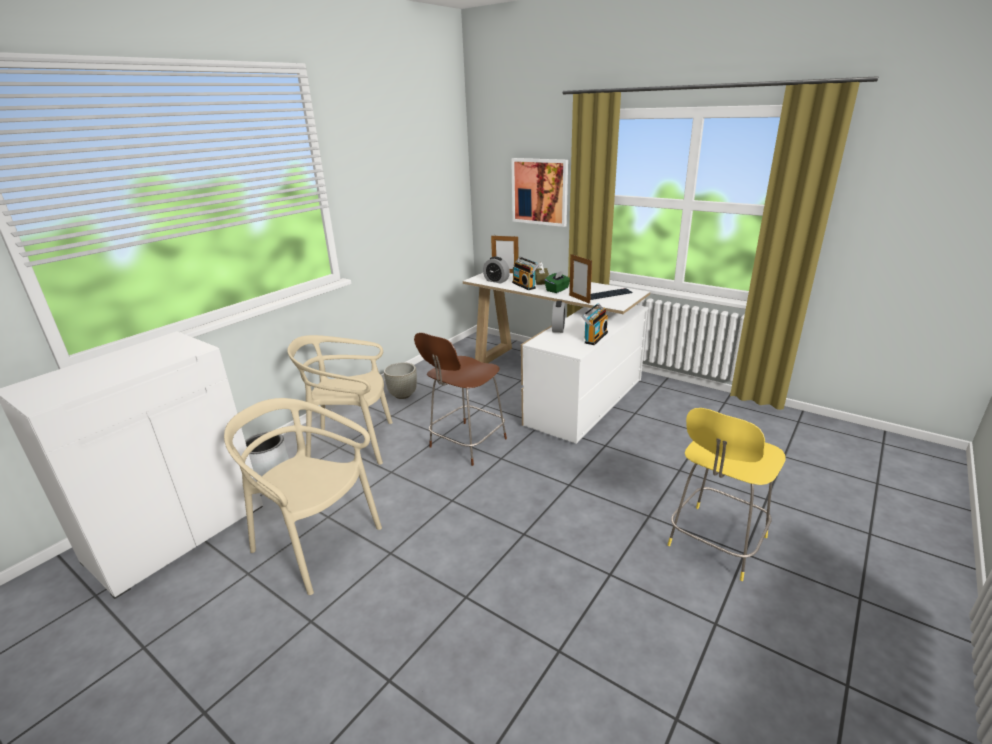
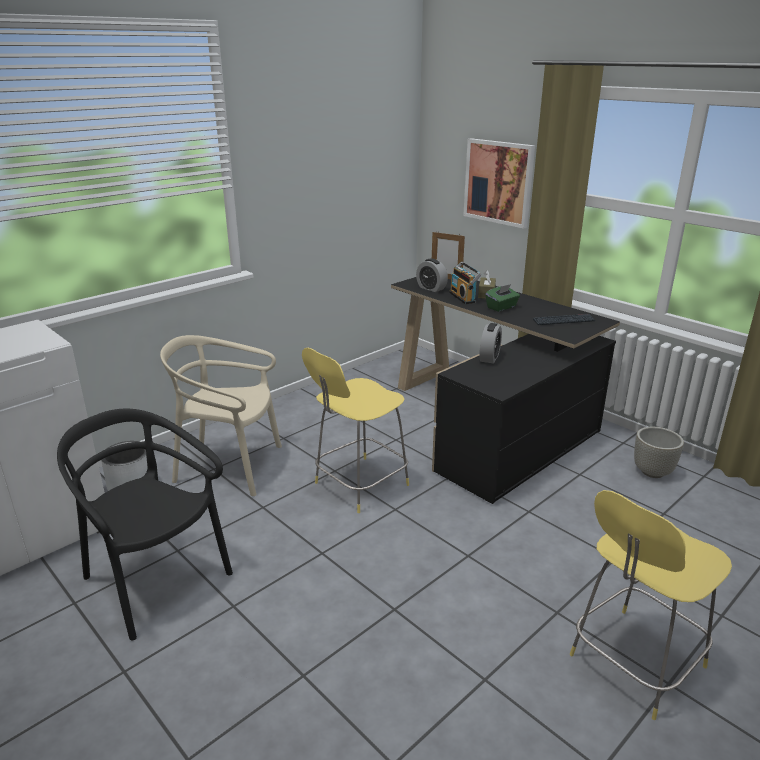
camera: 10 degrees right, 0 degrees up
(315, 543) = (155, 580): beige chair -> black chair
(403, 395) = (303, 414): grey planter -> grey planter (652, 471)
(466, 444) = (359, 485): brown stool -> yellow stool
(556, 384) = (490, 423): white desk -> black desk
(579, 299) = (524, 323): picture frame -> none
(594, 337) = (530, 374): radio -> none

